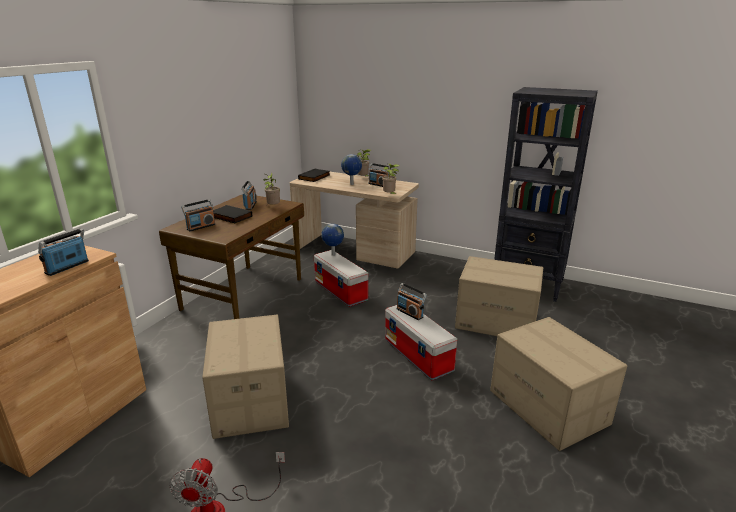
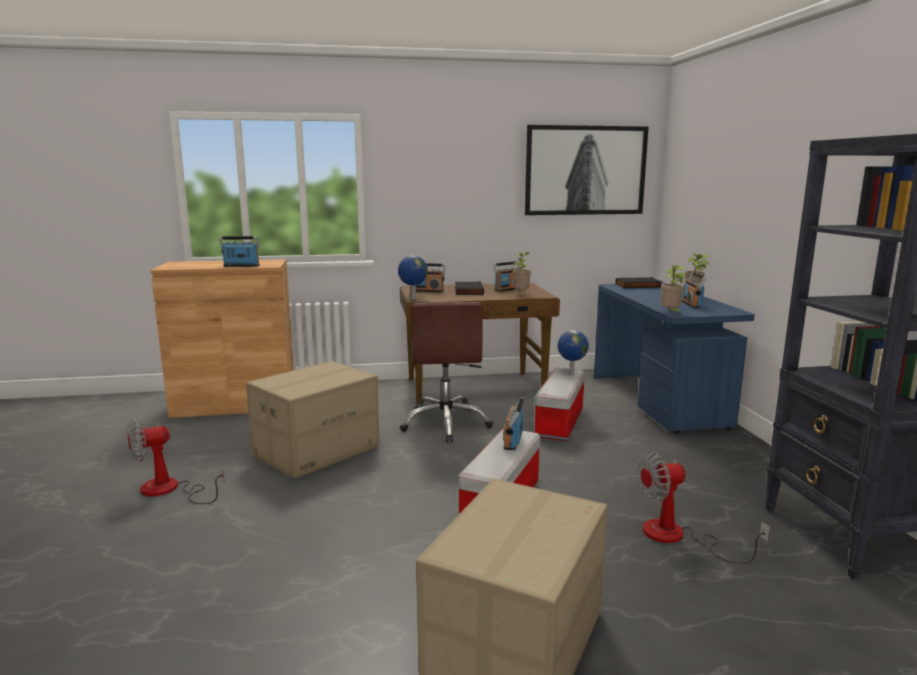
camera: 55 degrees right, 10 degrees down
(260, 94) = (585, 170): none -> picture
(285, 328) = (446, 424): none -> brown office chair
(352, 184) = (659, 297): globe -> globe (413, 299)
(354, 251) = (659, 400): beige desk -> blue desk
(496, 321) = (678, 537): cardboard box -> fan

